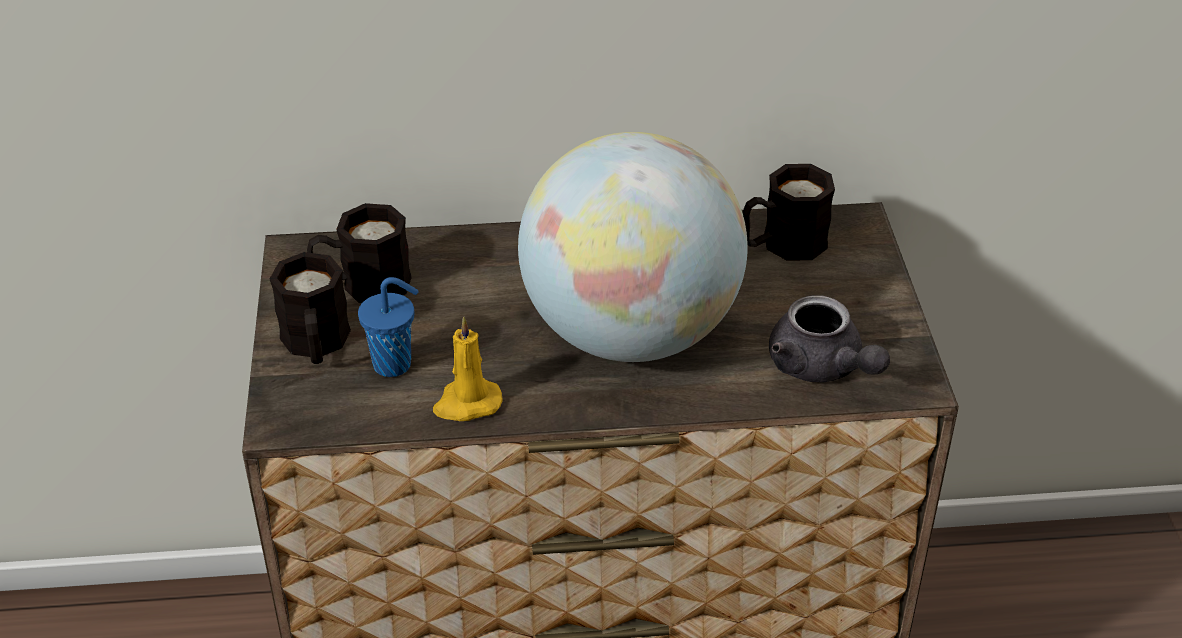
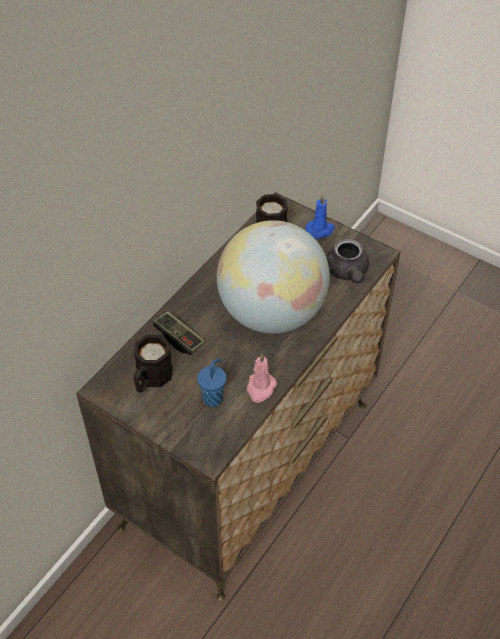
camera: 50 degrees left, 10 degrees up
(316, 345) = (173, 417): black mug -> none
(467, 270) = (179, 338): none -> game controller
(467, 403) = (260, 388): yellow candle -> pink candle
(821, 368) = (346, 272): grey teapot -> grey teapot turned 75 degrees clockwise
(871, 290) = (320, 230): none -> blue candle

